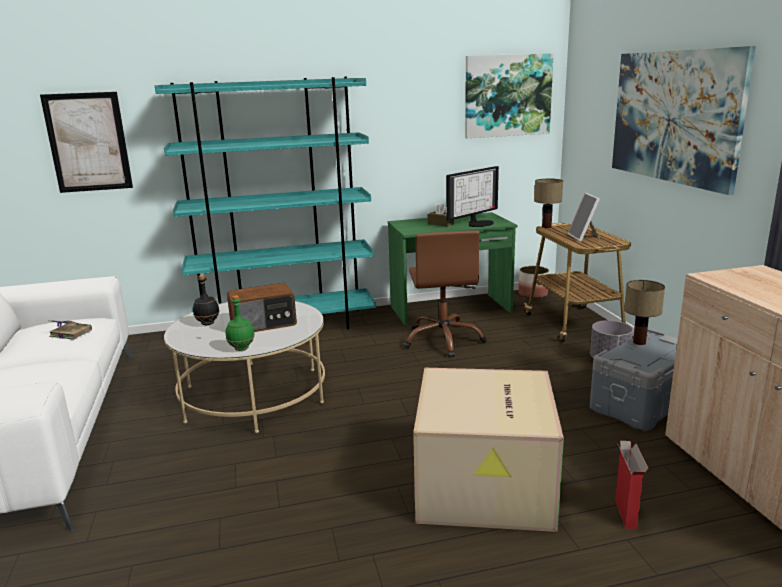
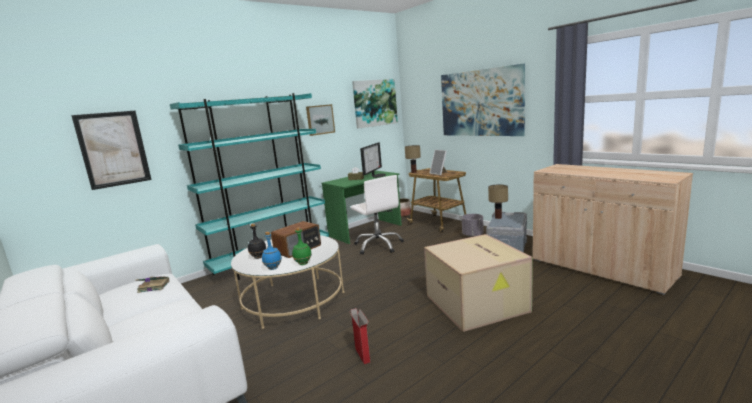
camera: 25 degrees left, 5 degrees down
(203, 345) = (273, 268): none -> blue bottle
(397, 119) = (320, 119): none -> picture
(443, 340) = (378, 245): brown office chair -> white office chair
(626, 514) = (551, 295): cardboard box -> cardboard box (363, 355)

